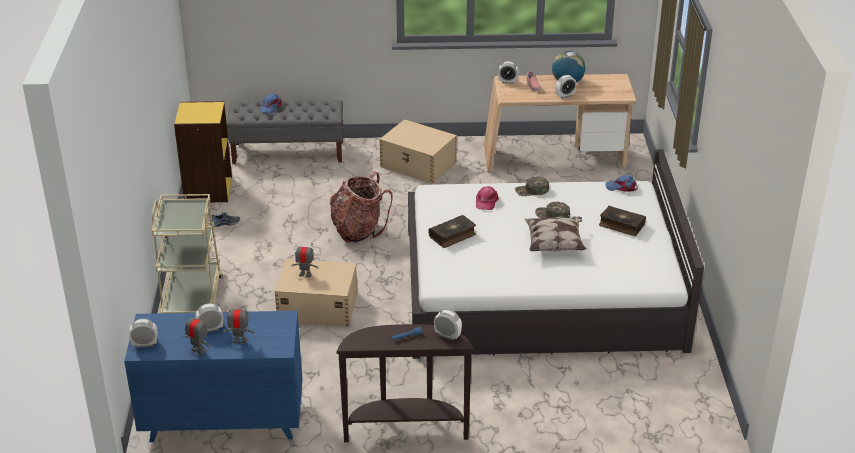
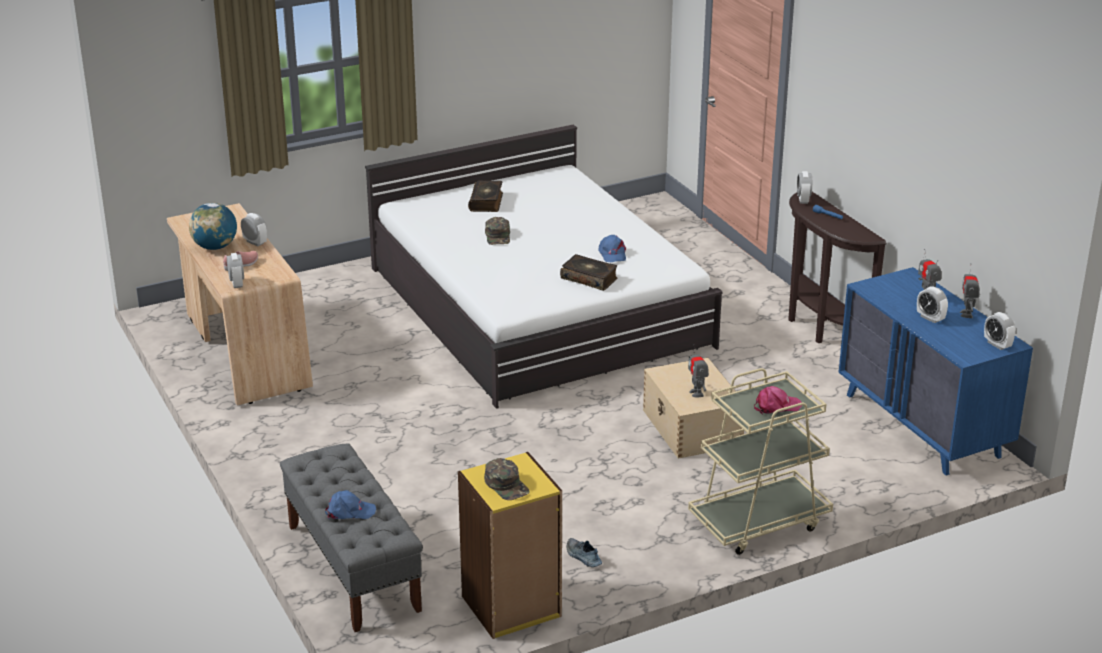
camera: 115 degrees left, 5 degrees down
(358, 230) = (514, 446): backpack -> none
(418, 165) = (320, 444): beige storage box -> none
(486, 201) = (505, 273): pink cap -> pink cap (776, 406)
(532, 190) = (457, 255): green cap -> green cap (507, 485)
(555, 244) = (553, 226): pillow -> none
(621, 187) = (409, 212): blue cap -> blue cap (612, 254)

